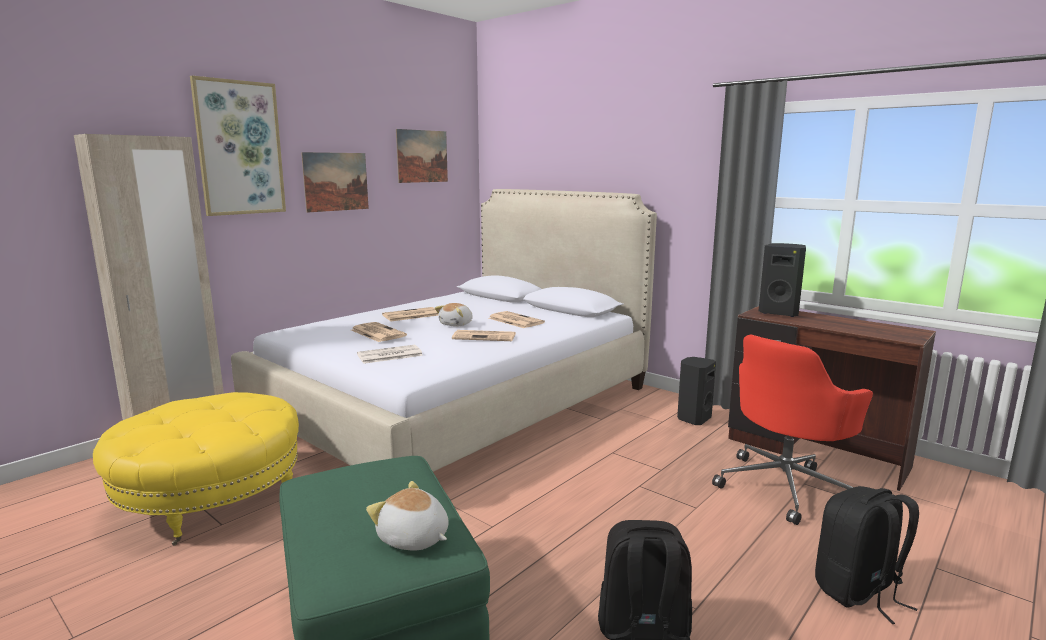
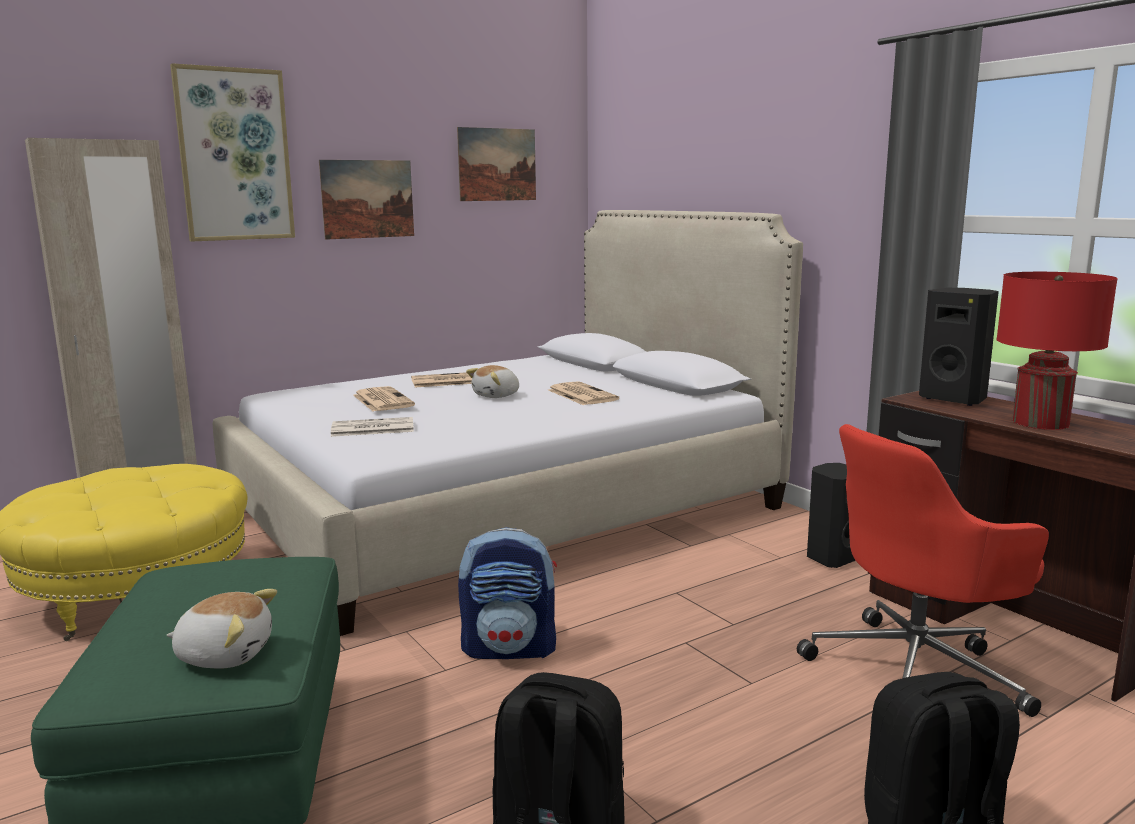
camera: 15 degrees right, 0 degrees up
(413, 539) = (225, 654): plush toy -> plush toy turned 135 degrees clockwise
(485, 336) = (519, 413): newspaper -> none
(528, 505) = (510, 648): none -> backpack
(842, 326) = (1040, 422): none -> red table lamp

